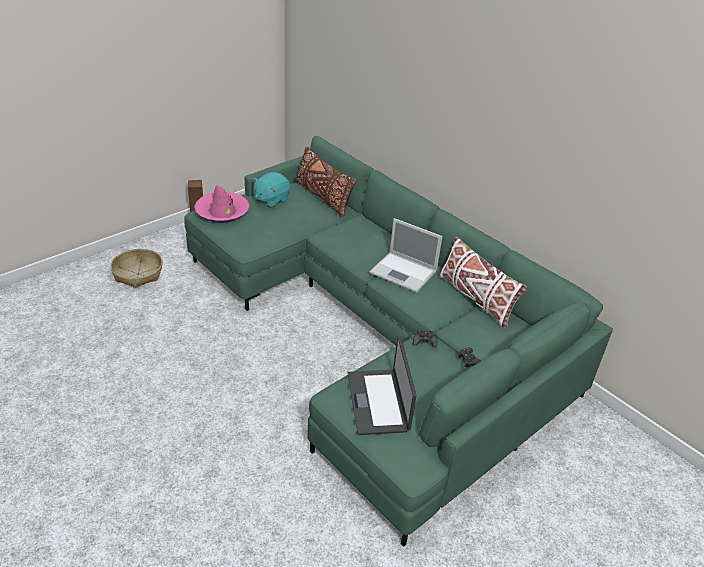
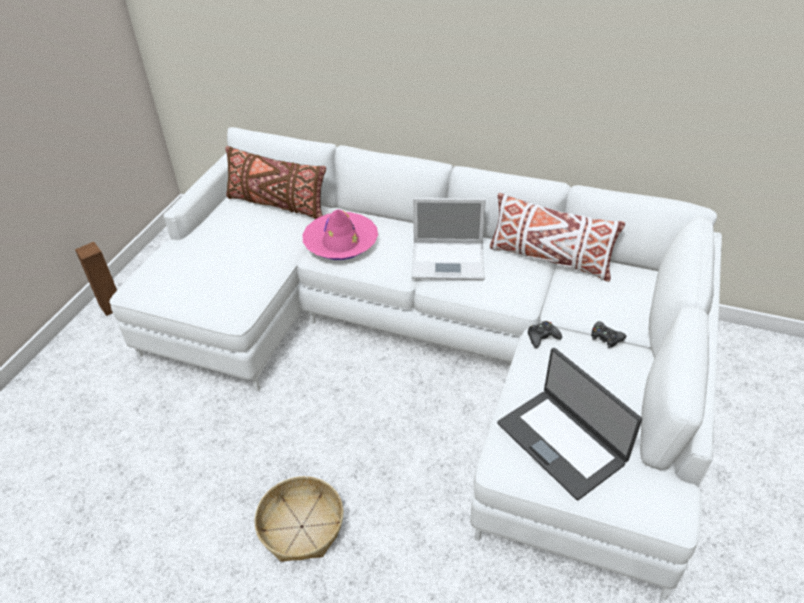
camera: 25 degrees left, 5 degrees up
(138, 274) = (71, 408): basket -> basket (301, 527)
(222, 212) = (162, 275): pink hat -> pink hat (341, 243)
(271, 200) = (214, 233): turquoise plush toy -> none
(377, 332) = (433, 346): green sofa -> white sofa

